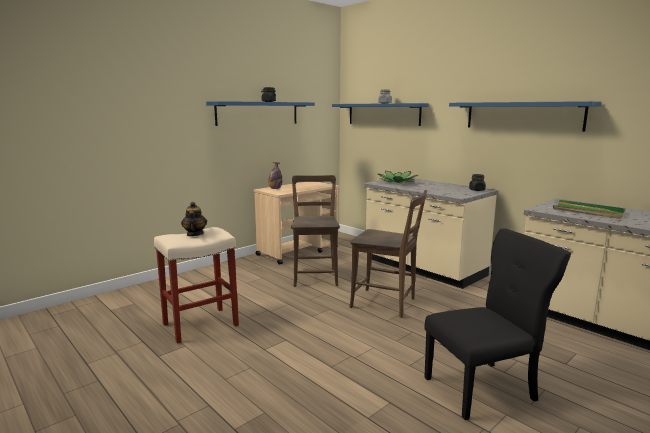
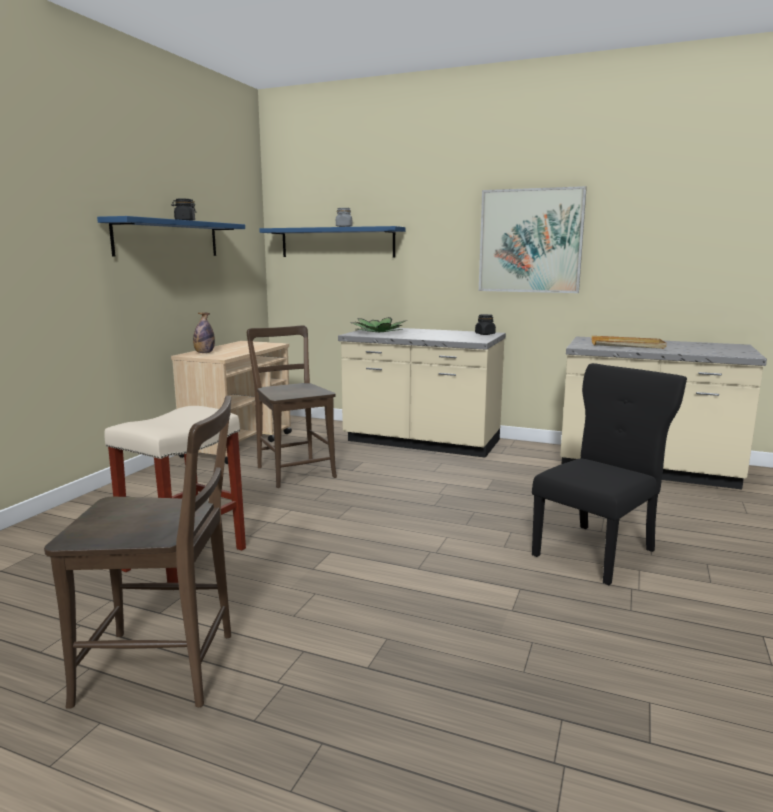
camera: 25 degrees left, 0 degrees up
(194, 234) = (173, 417): teapot -> none
(386, 304) = (416, 487): brown chair -> brown chair (166, 668)
(522, 115) = (530, 241): blue shelf -> picture
(588, 211) = (627, 345): green tray -> beige tray

